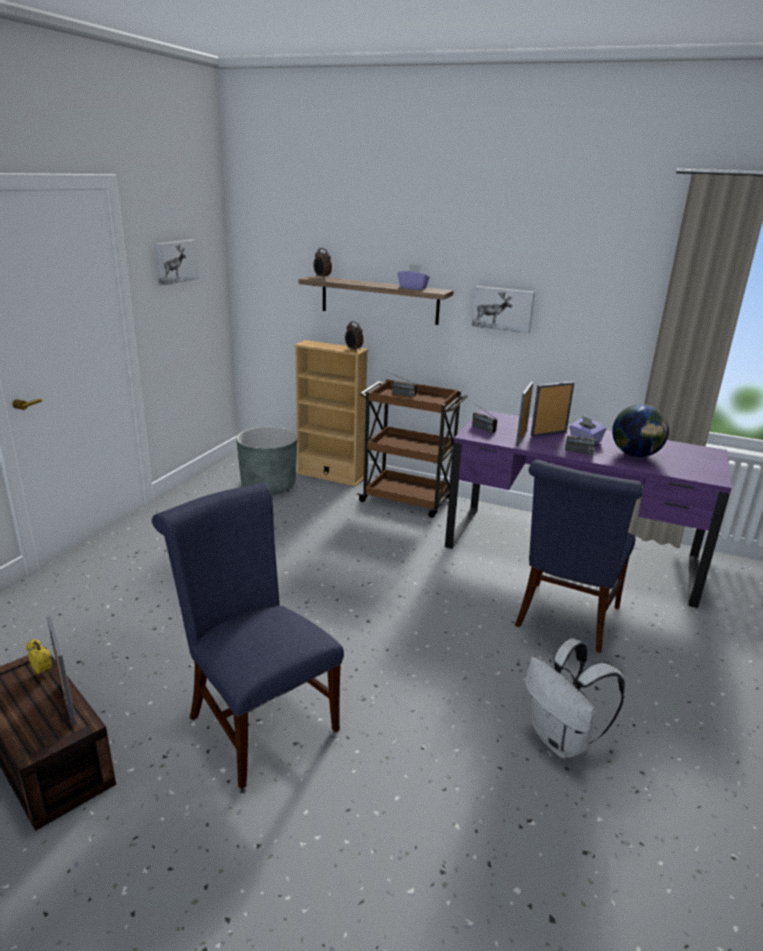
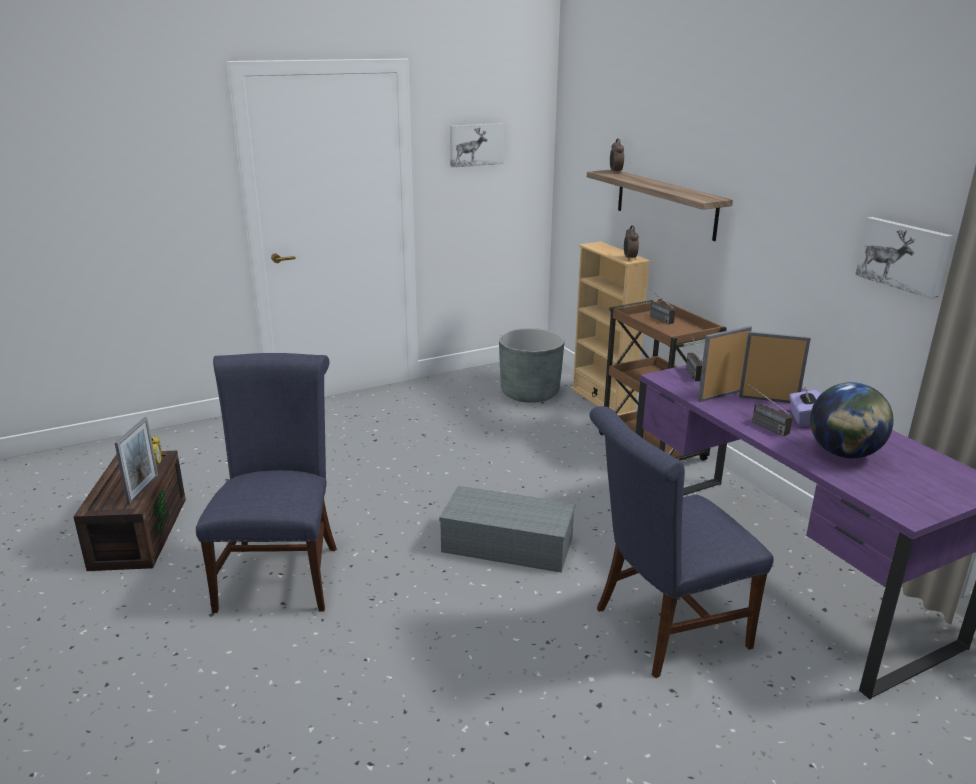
camera: 40 degrees right, 0 degrees up
(405, 607) = (509, 544): none -> grey storage box
(413, 288) = (686, 192): purple tissue box -> none
(503, 309) = (780, 230): picture -> picture (904, 256)
(562, 740) = (492, 725): white backpack -> none

